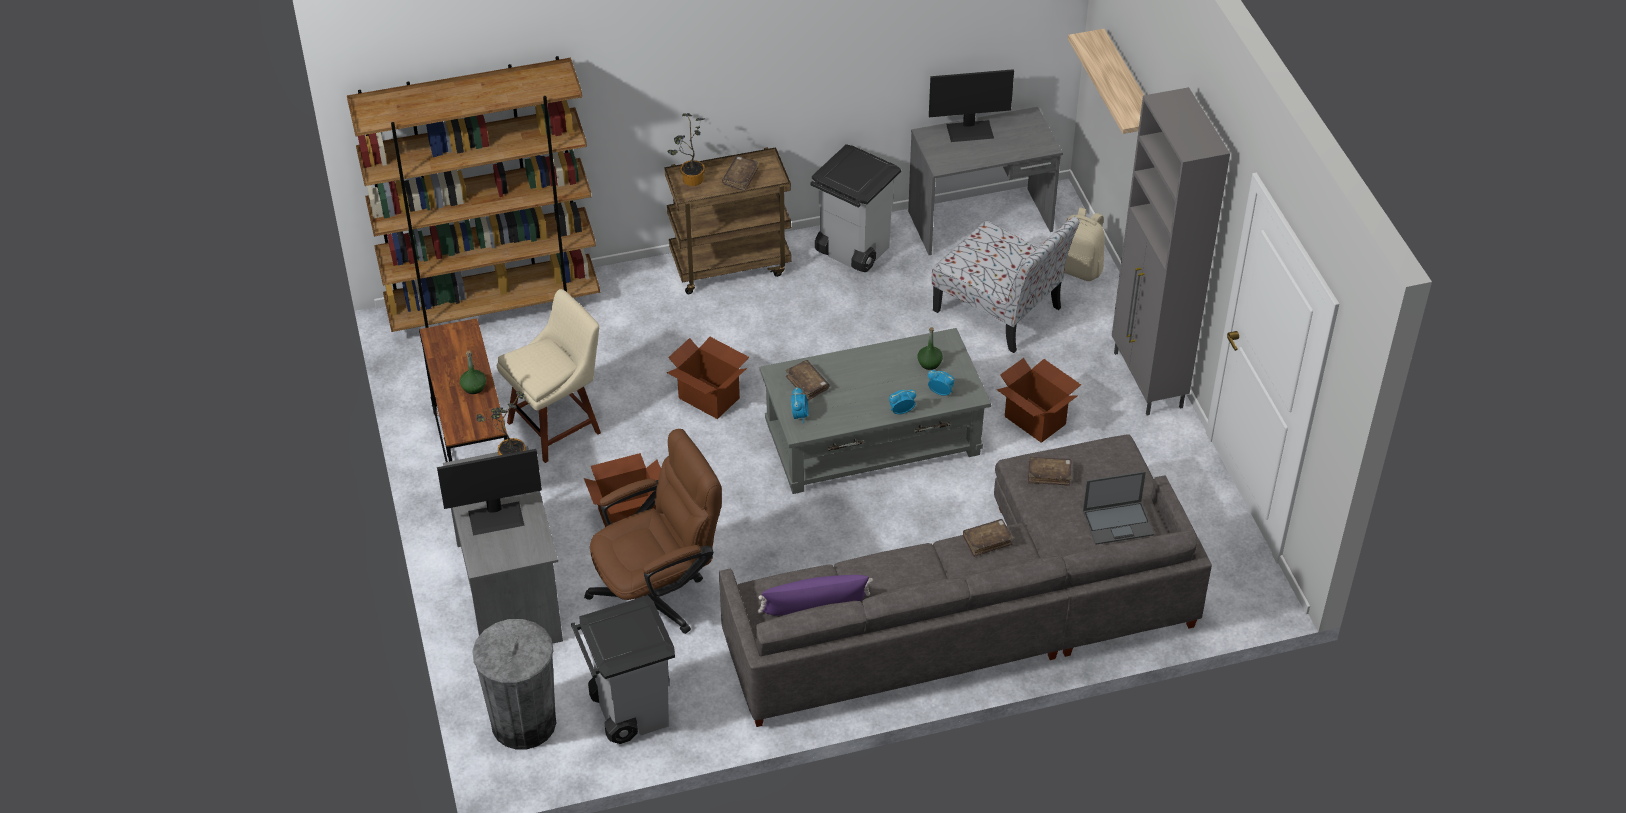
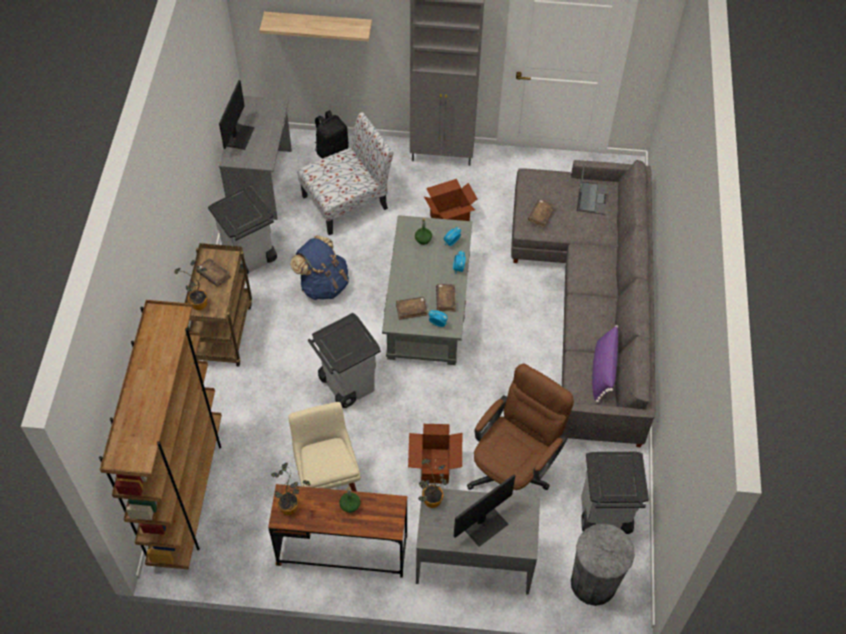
camera: 70 degrees left, 10 degrees up
(452, 339) = (291, 506): none -> potted plant
(496, 517) = (485, 525): monitor -> monitor turned 45 degrees clockwise
(658, 597) = (513, 470): brown office chair -> brown office chair turned 45 degrees clockwise
(709, 397) = (346, 384): cardboard box -> grey trash can
(850, 329) = (323, 284): none -> blue backpack
(987, 541) = (582, 264): brown book -> brown book (445, 300)
(1079, 269) = (332, 150): beige backpack -> black backpack

